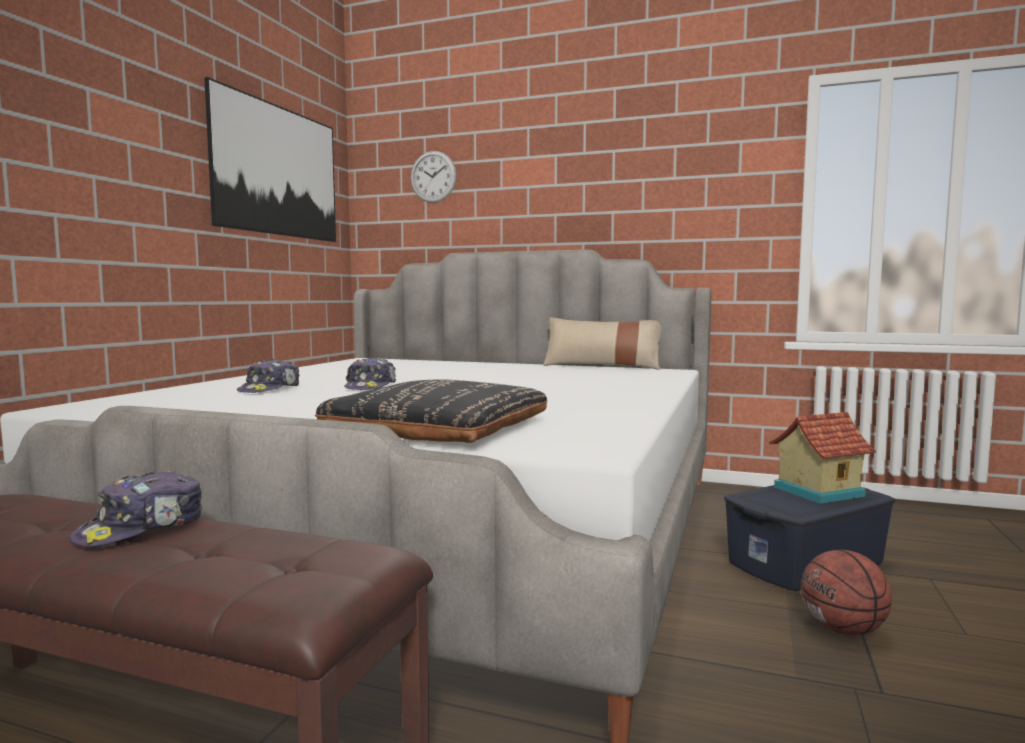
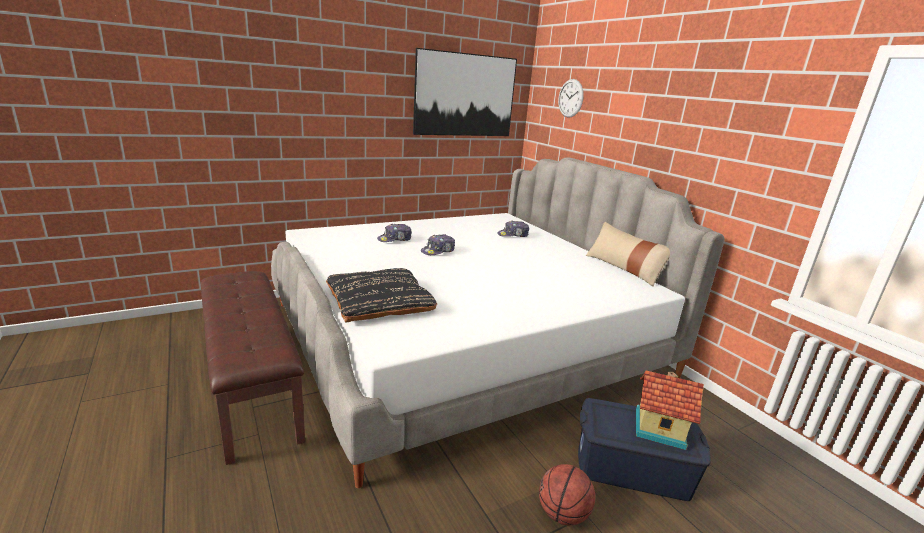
camera: 40 degrees right, 15 degrees up
(142, 528) = (252, 309): cap -> cap (513, 235)

